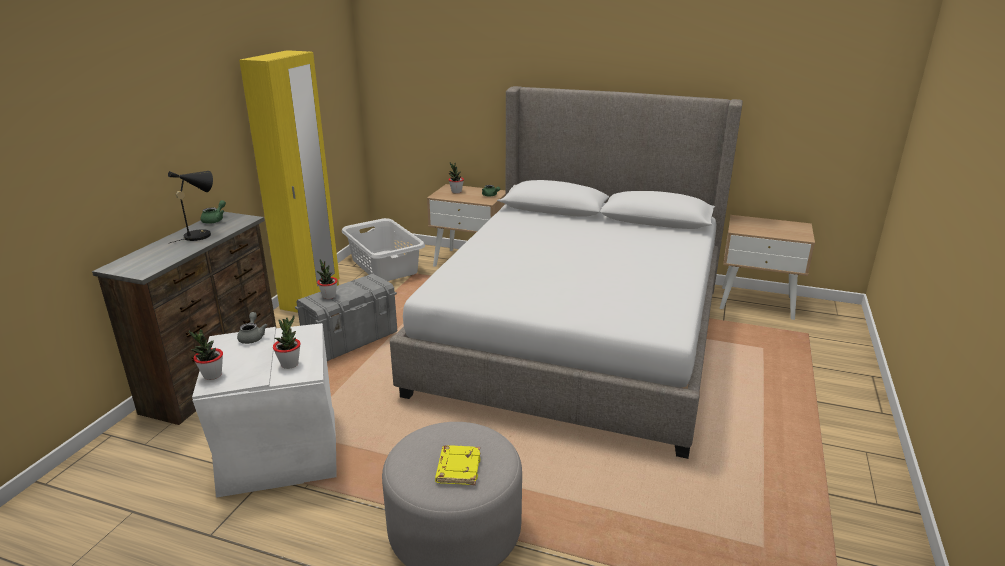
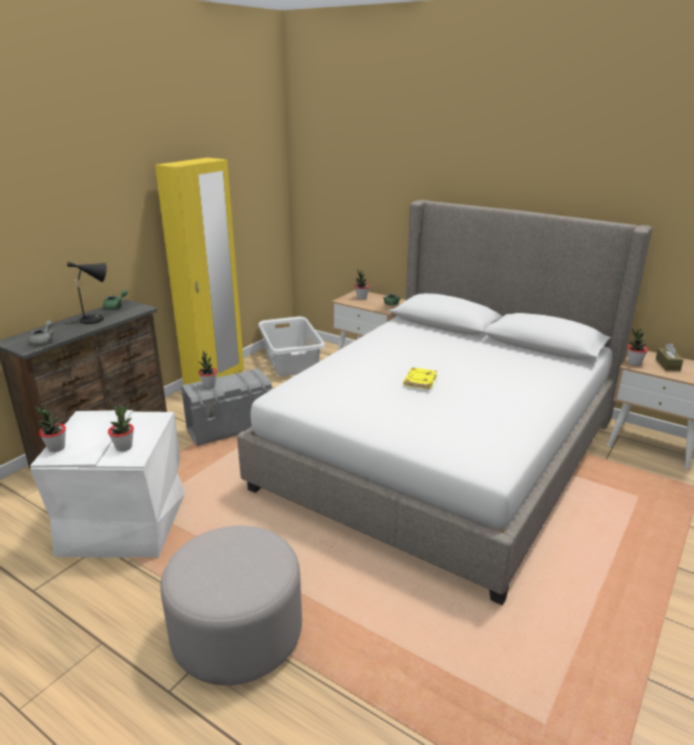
camera: 15 degrees right, 0 degrees up
(252, 337) = (108, 417): grey teapot -> grey teapot (43, 341)
(457, 468) = (229, 575): yellow book -> yellow book (419, 381)
(738, 228) = (634, 363): none -> potted plant
(766, 226) = (667, 364): none -> brown tissue box

